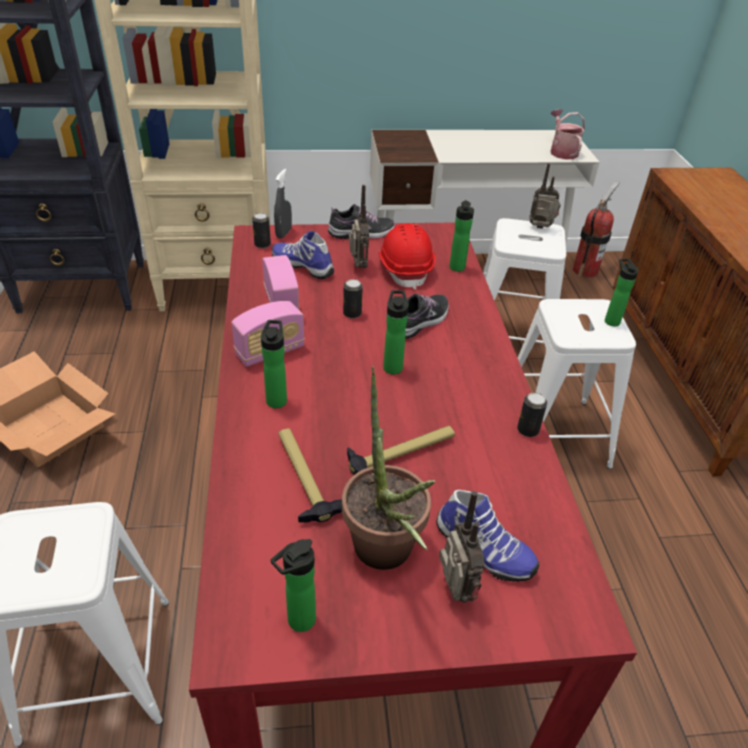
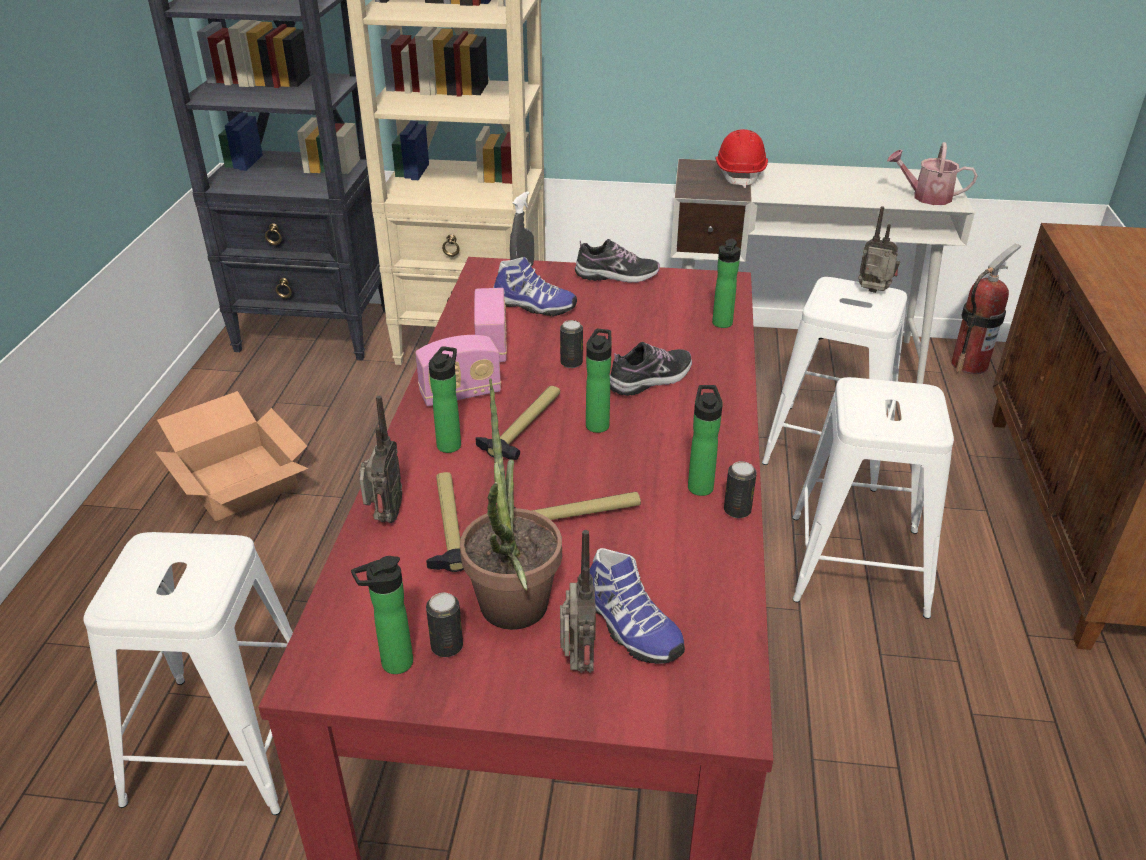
camera: 15 degrees right, 5 degrees down
(262, 244) = (493, 280): can -> can (447, 646)
(304, 266) = (533, 307): shoe -> shoe turned 150 degrees clockwise
(334, 376) = (524, 427): none -> hammer
(358, 267) = (598, 312): radio -> radio (384, 518)
(405, 269) = (655, 320): red hard hat -> red hard hat (740, 174)
(562, 151) = (926, 197): watering can -> watering can turned 75 degrees counterclockwise
(611, 320) = (928, 410): bottle -> bottle (700, 485)

